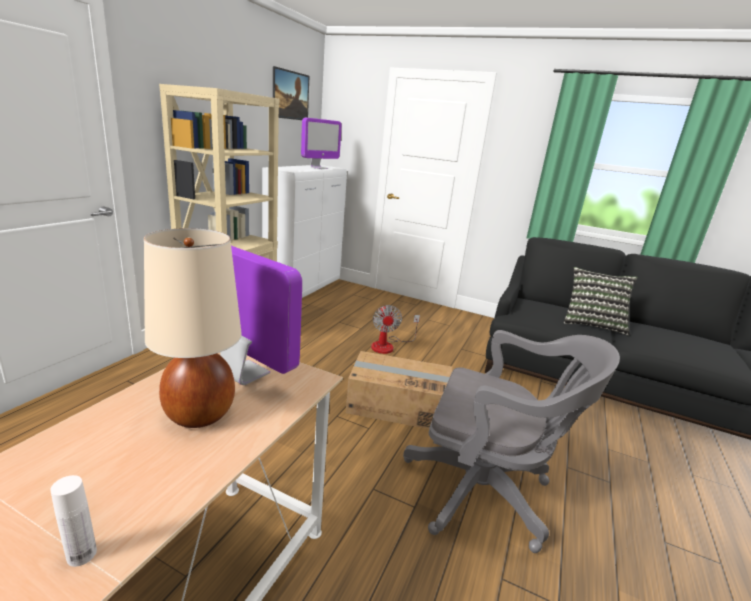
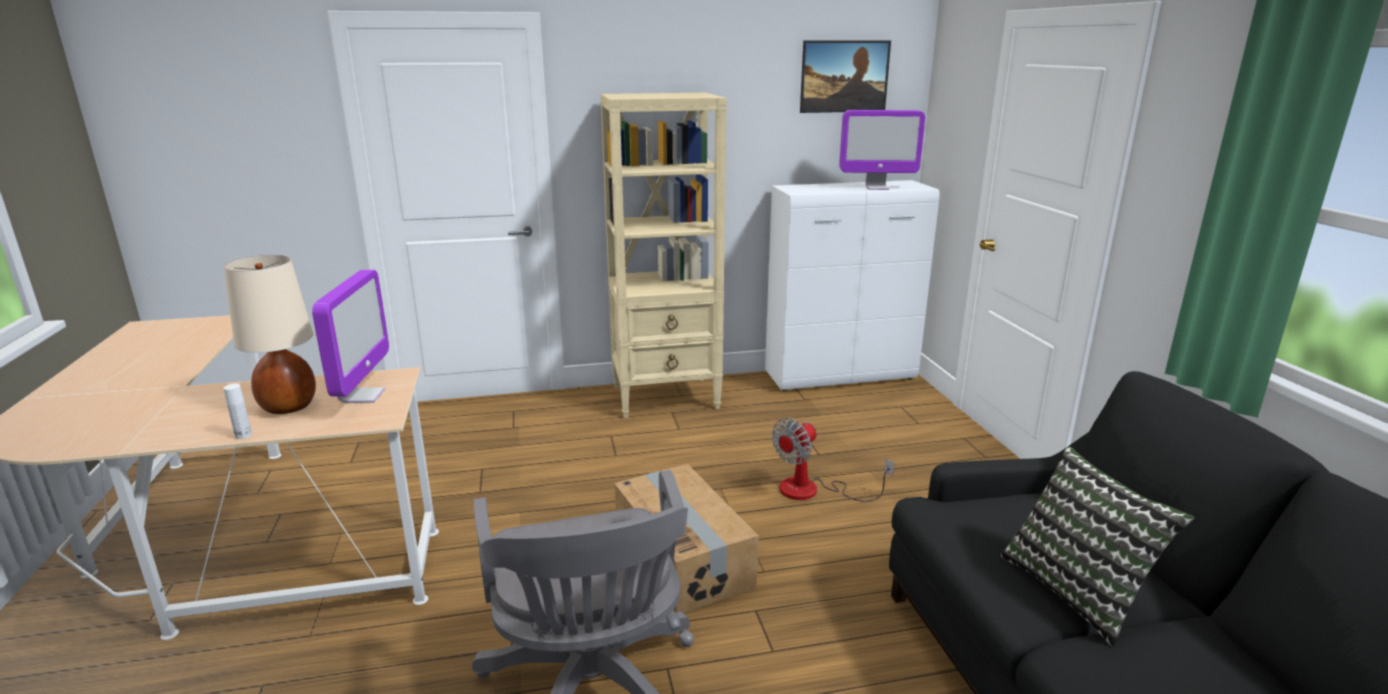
camera: 55 degrees right, 0 degrees up
(81, 554) = (134, 437): white bottle -> white bottle (243, 435)

